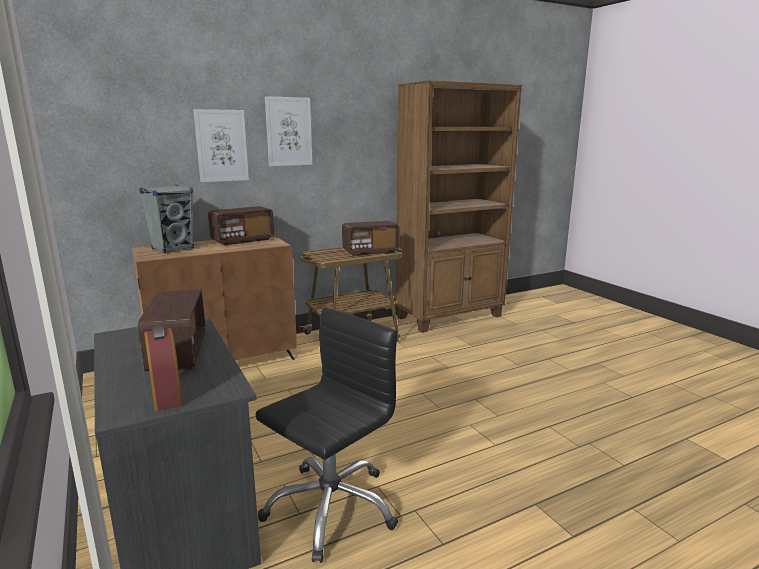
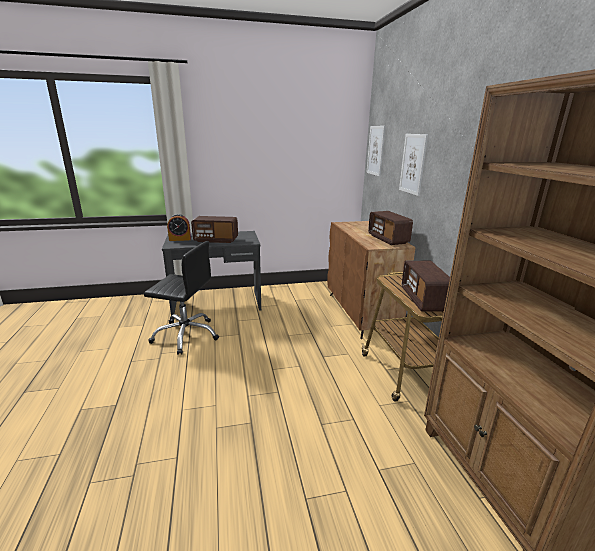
camera: 105 degrees right, 5 degrees up
(173, 249) = (362, 226): grey speaker -> none
(289, 131) = (449, 156): picture -> picture (376, 150)
(330, 507) = (186, 335): black office chair -> black office chair turned 45 degrees counterclockwise

